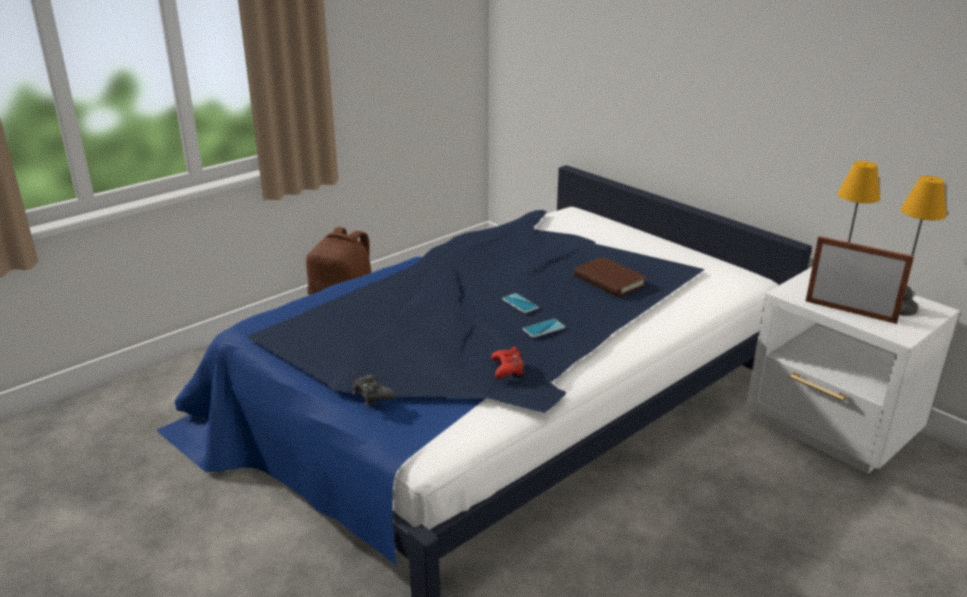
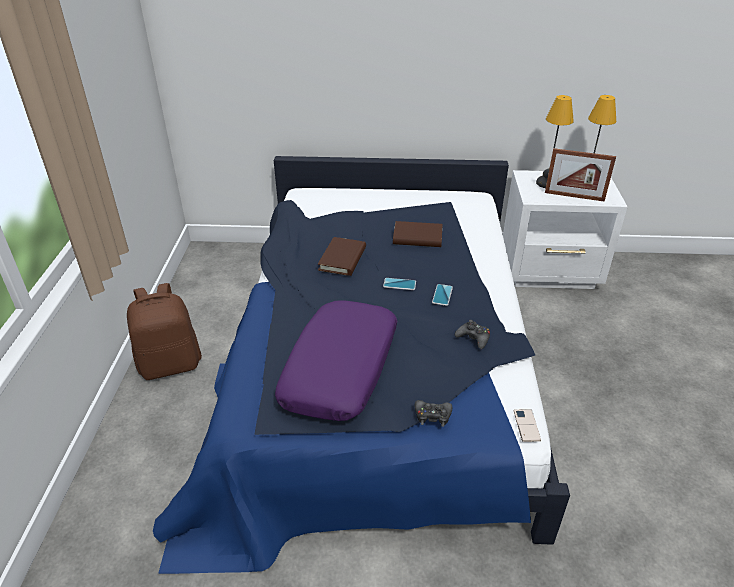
camera: 45 degrees left, 10 degrees up
(366, 333) = (341, 370): none -> purple pillow
(439, 451) = (526, 425): none -> phone
(505, 266) = (342, 259): none -> brown book
(507, 369) = (473, 338): red game controller -> black game controller
(850, 311) = (574, 196): picture frame -> picture frame turned 150 degrees counterclockwise

